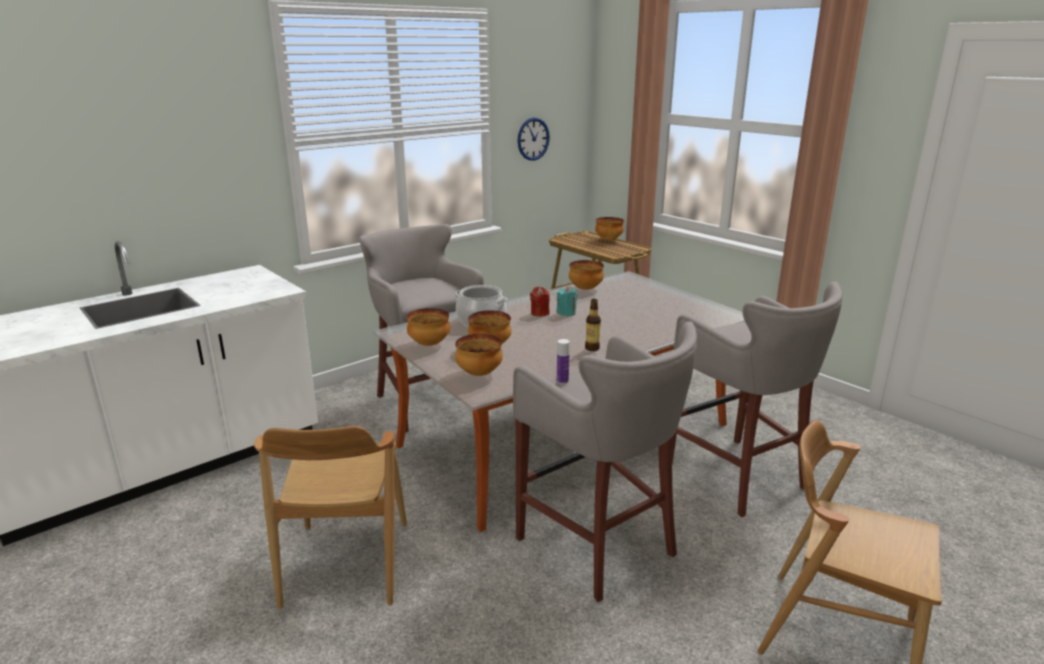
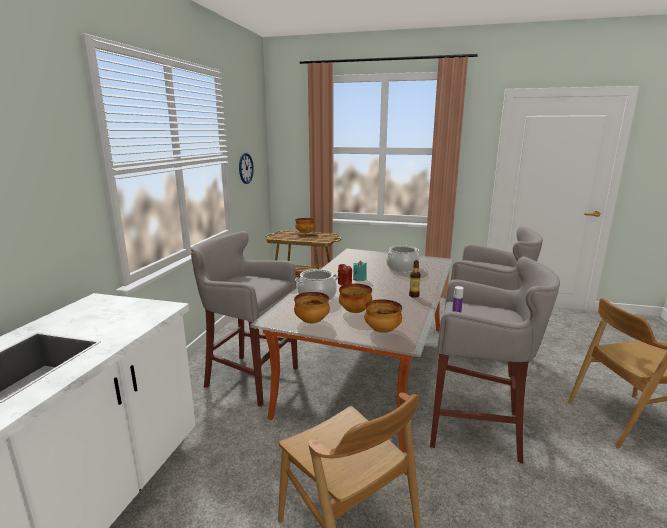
camera: 35 degrees left, 5 degrees down
(585, 289) = (342, 263): bowl -> none
(650, 312) = (402, 268): none -> cooking pot

